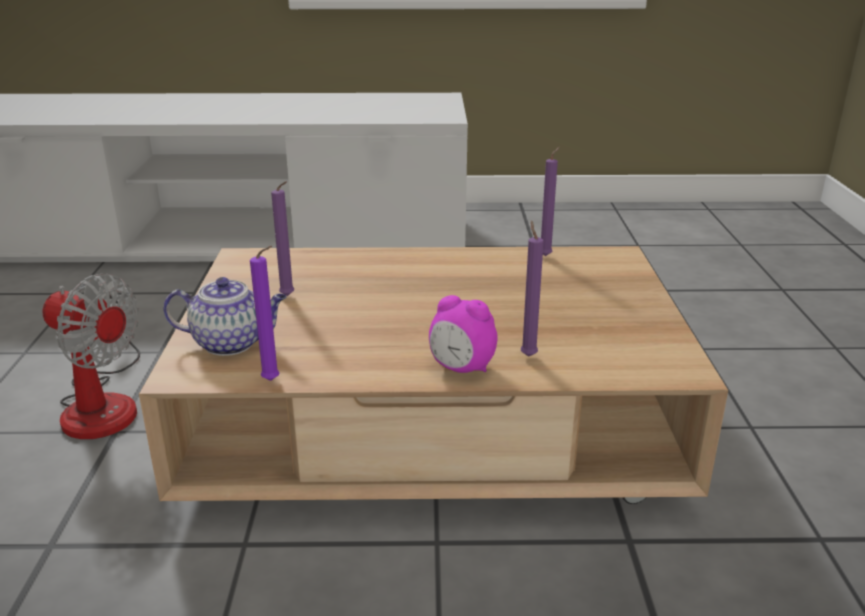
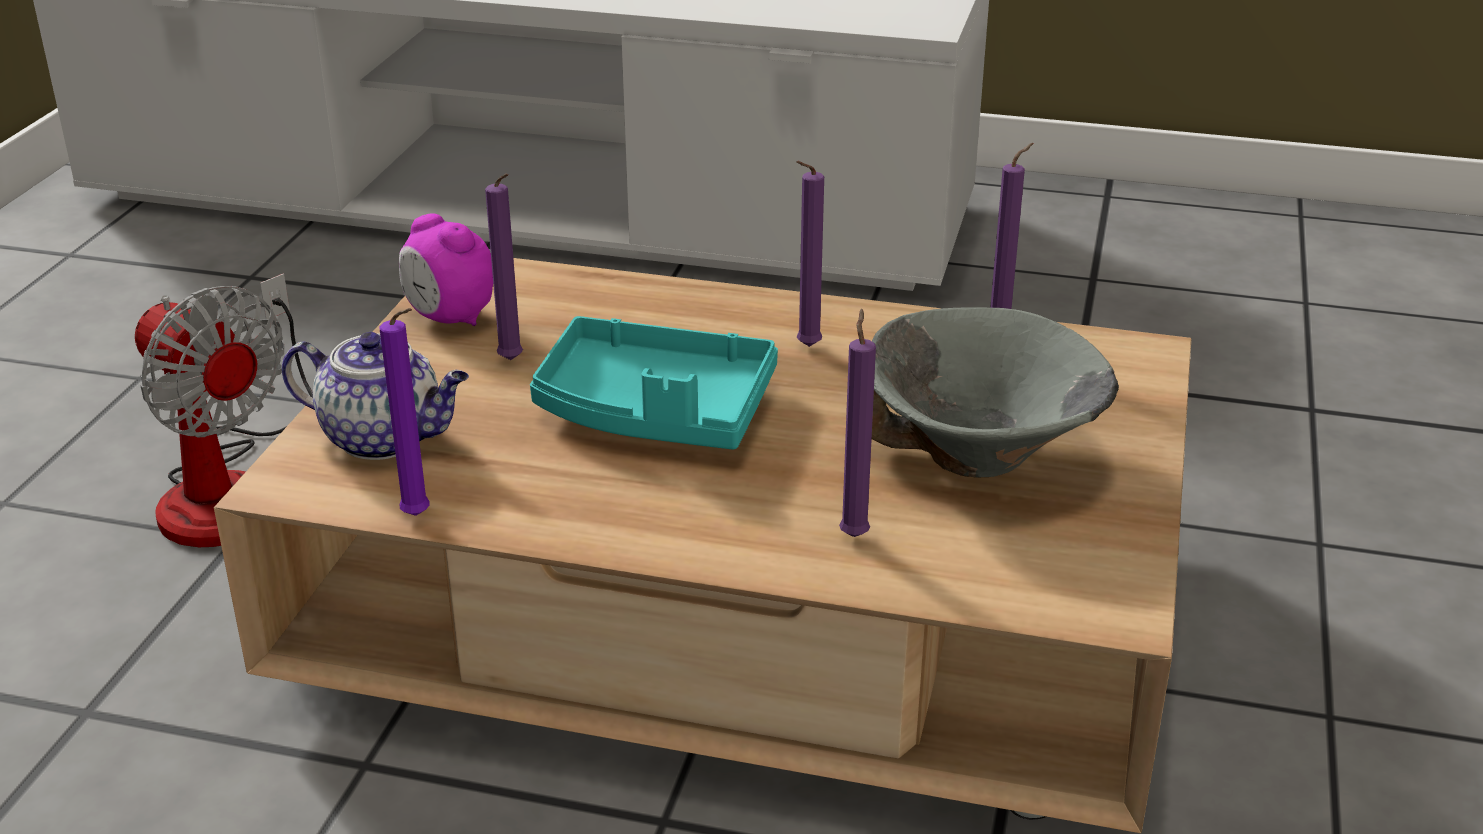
camera: 15 degrees right, 5 degrees up
(383, 311) = (654, 411): none -> turquoise tray
(448, 271) = (805, 347): none -> purple candle
(461, 368) = (728, 542): alarm clock -> alarm clock (449, 318)
(570, 310) = (978, 457): none -> grey bowl

